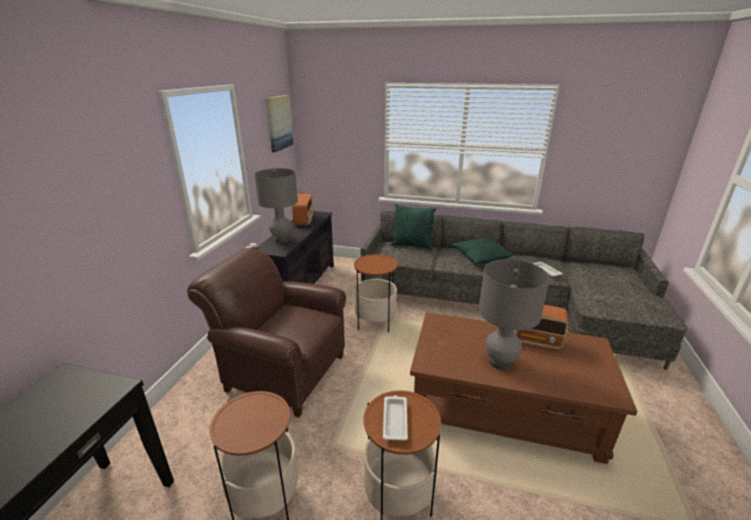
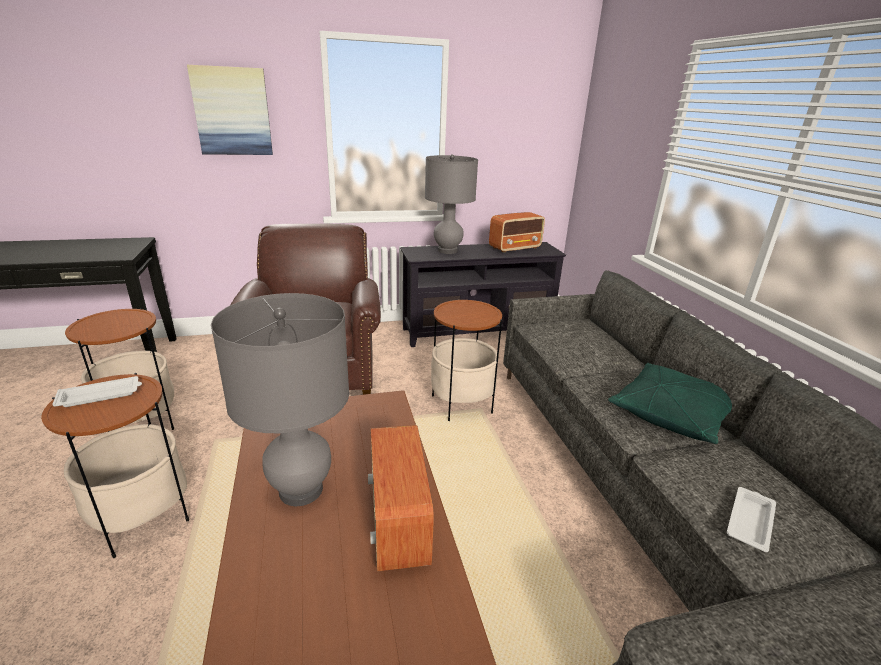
camera: 60 degrees right, 0 degrees up
(279, 122) = (543, 109): picture -> picture (232, 111)
(411, 245) = (605, 340): green pillow -> none

